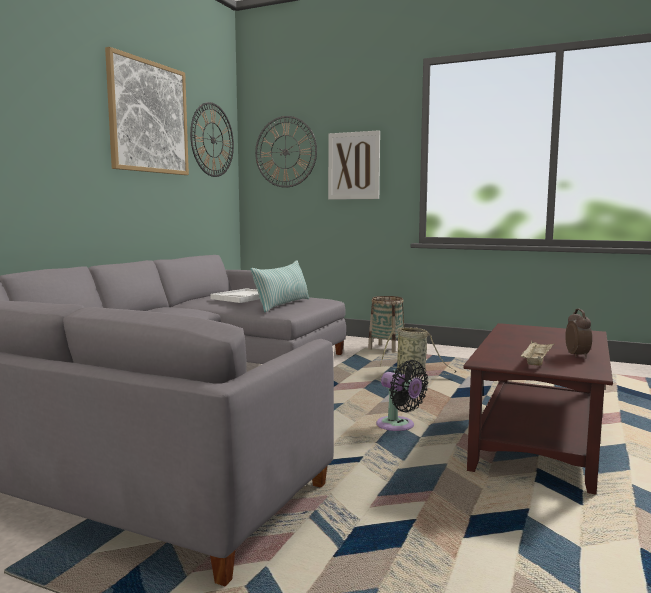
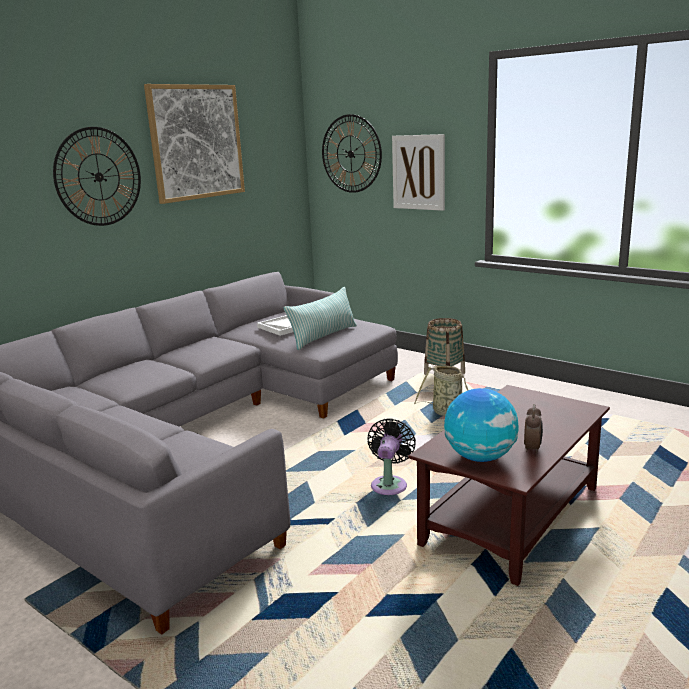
camera: 15 degrees right, 10 degrees up
(212, 140) = (273, 147): wall clock -> wall clock (99, 177)
(398, 426) = (390, 484): black fan -> black fan turned 135 degrees counterclockwise
(536, 362) = (480, 457): beige tray -> globe

